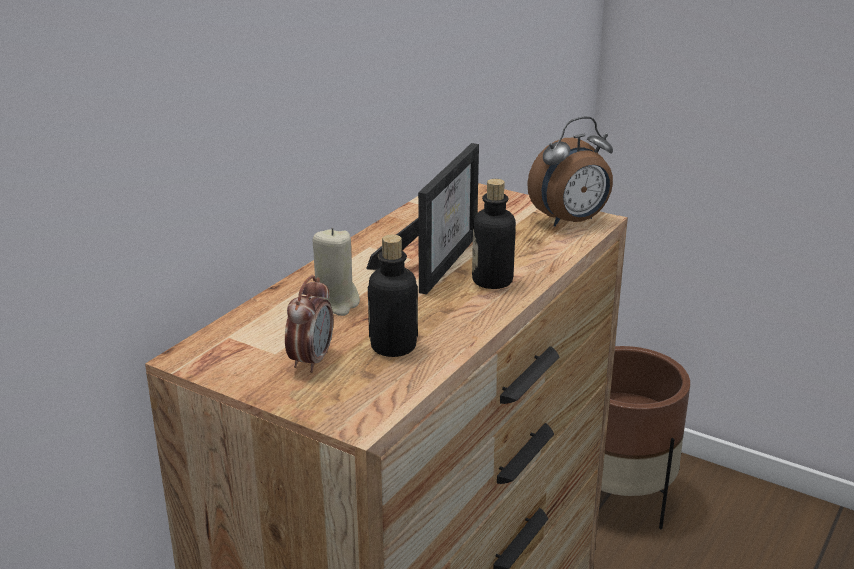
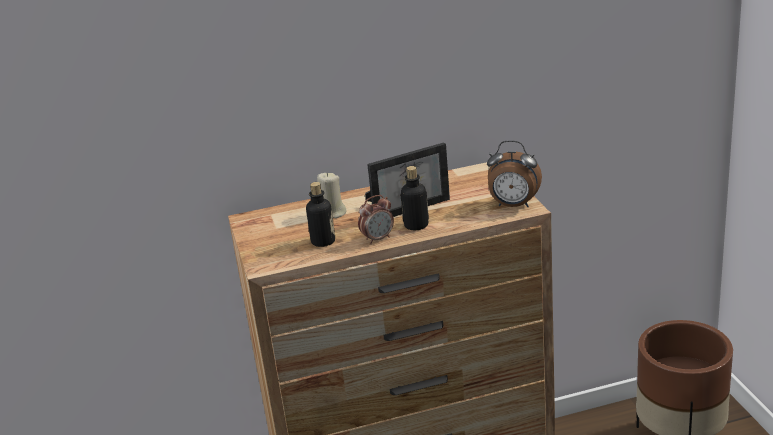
camera: 45 degrees right, 0 degrees up
(311, 361) = (283, 236): alarm clock -> alarm clock (378, 239)

